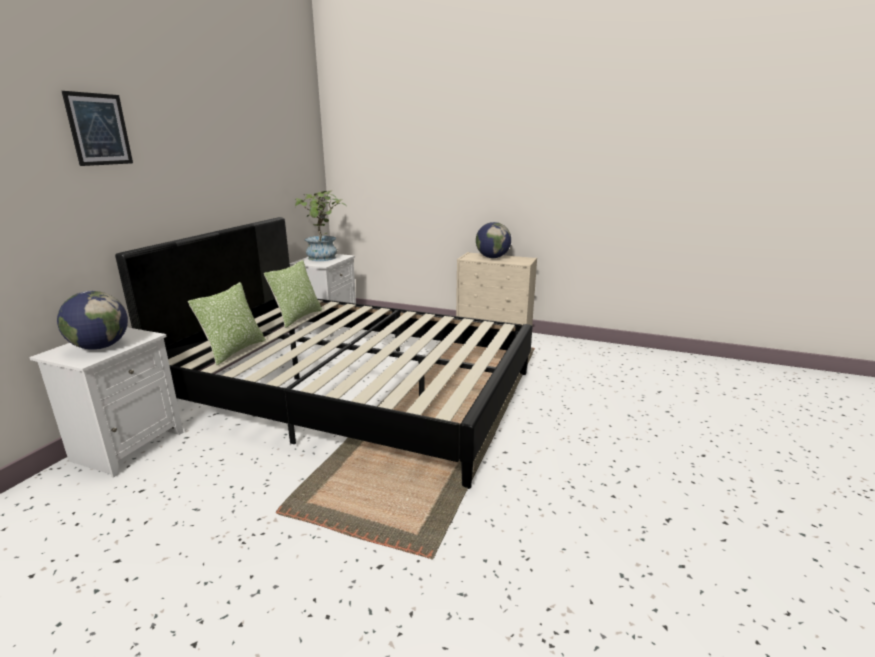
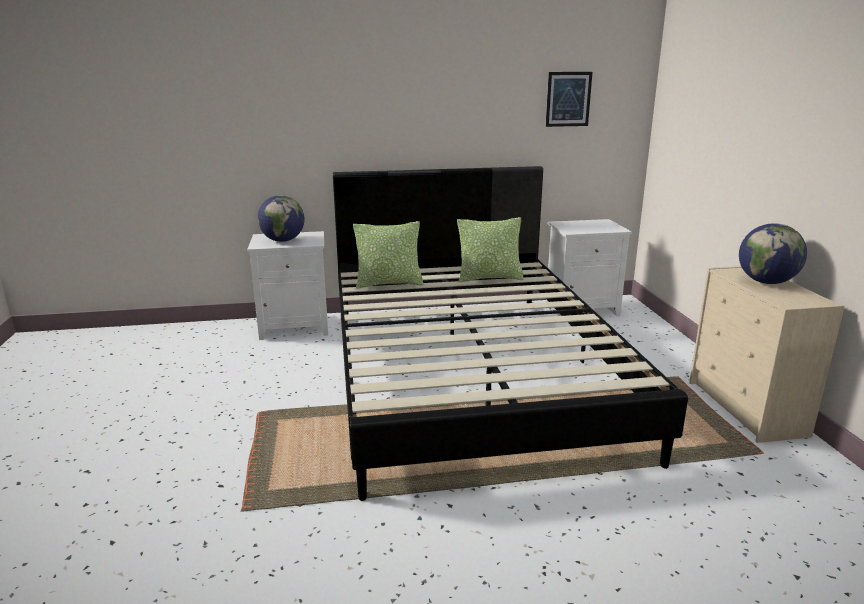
camera: 60 degrees right, 0 degrees up
(99, 129) = (343, 68): picture -> picture (568, 99)
(323, 258) = (590, 226): potted plant -> none

